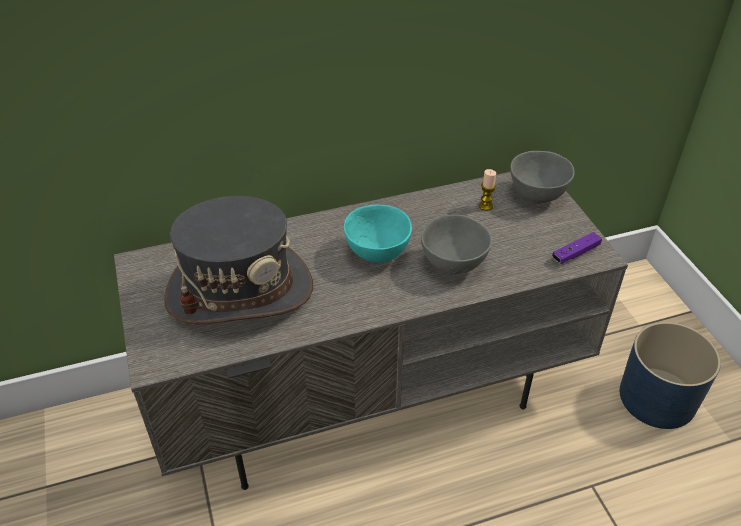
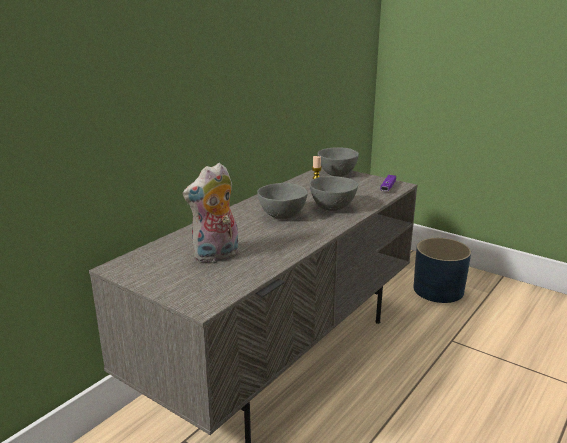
camera: 35 degrees left, 20 degrees down
(240, 291) = (216, 256): grey hat -> plush toy
(377, 254) = (283, 216): turquoise bowl -> grey bowl

